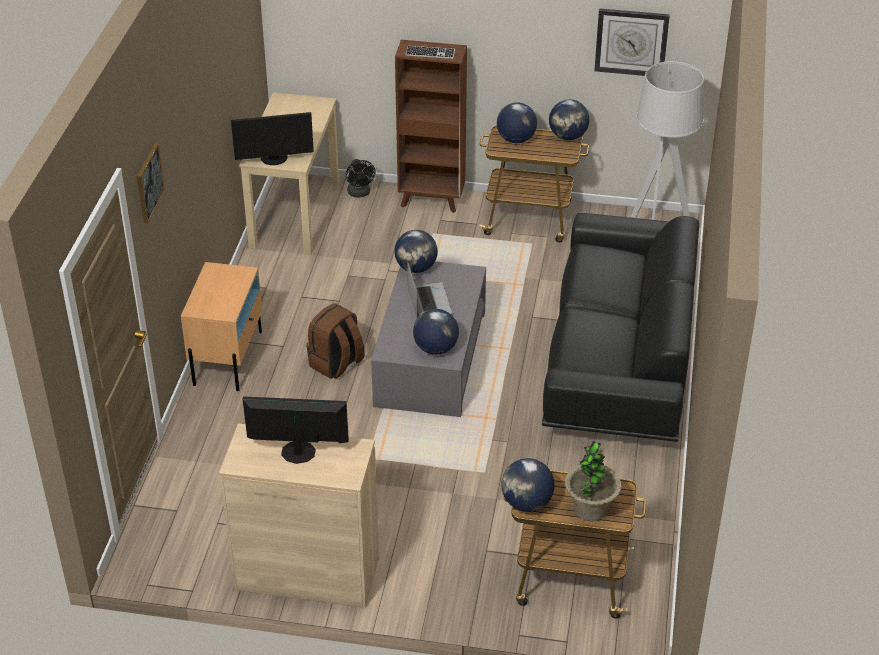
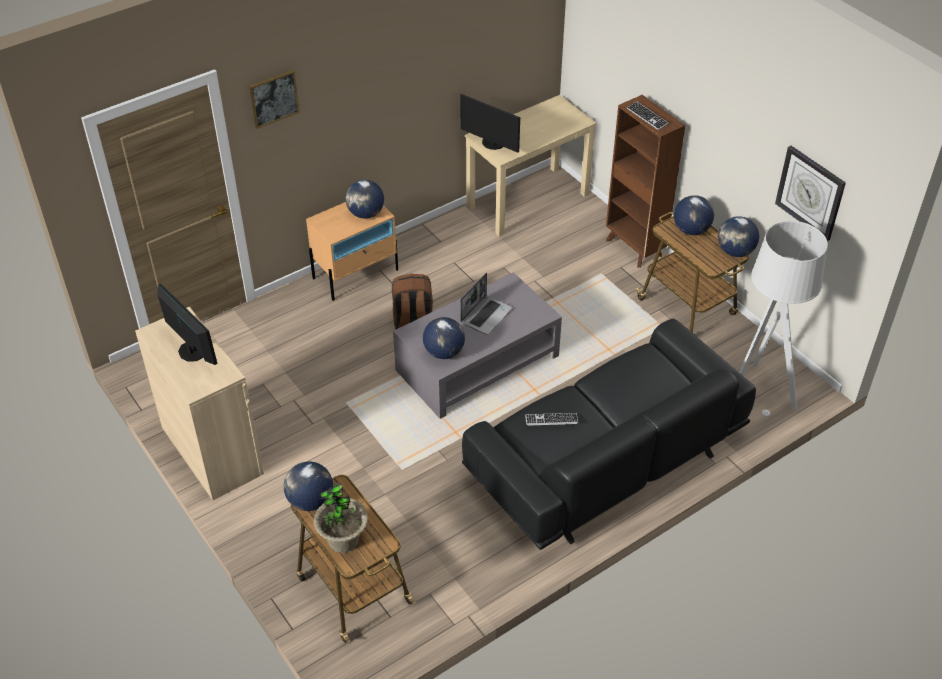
camera: 45 degrees right, 5 degrees up
(360, 193) = (590, 213): black fan -> none
(416, 268) = (512, 286): globe -> globe (366, 214)
(589, 338) = (551, 420): none -> keyboard

